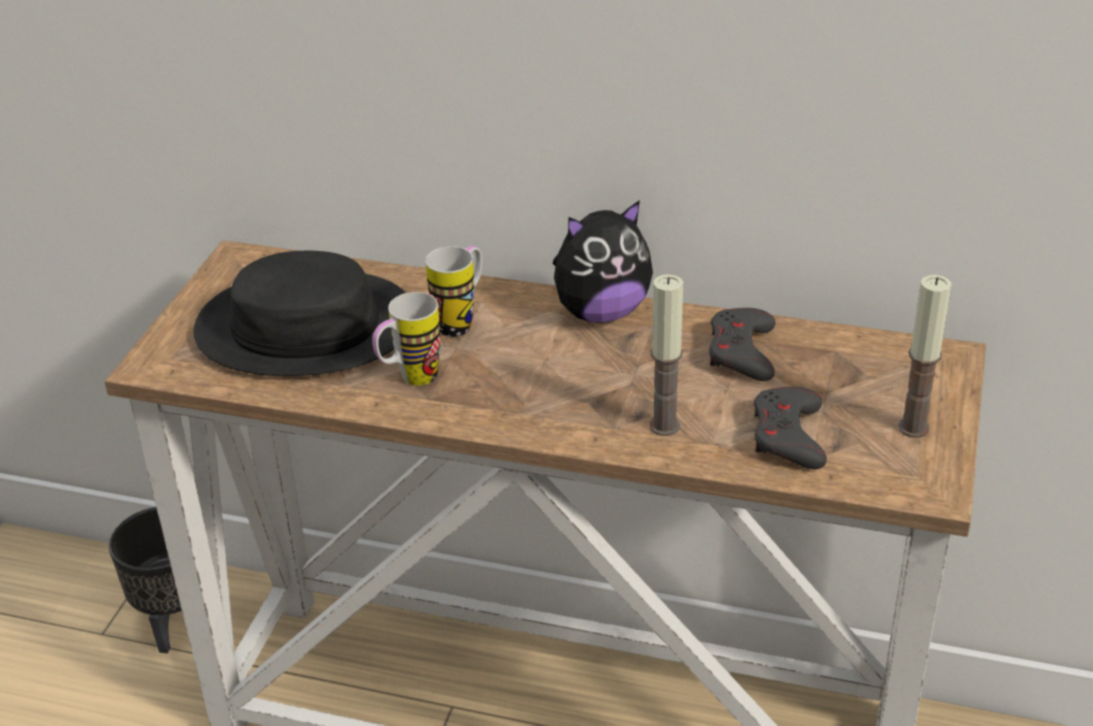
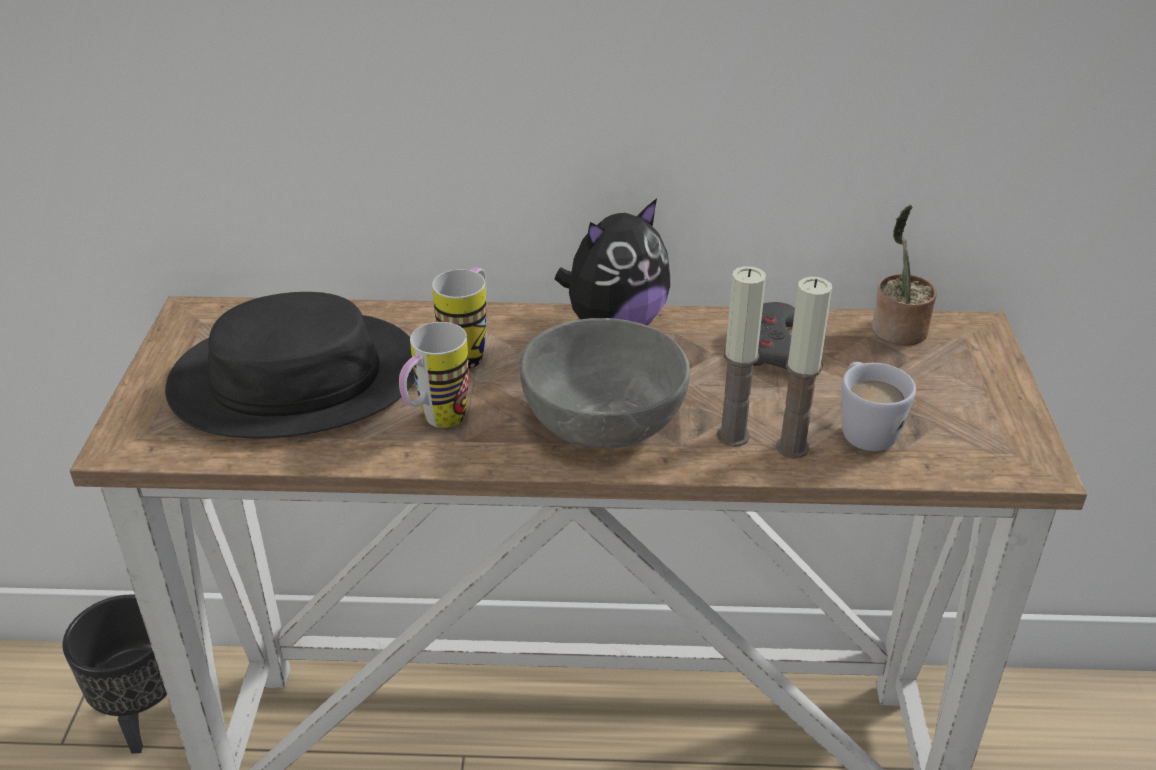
camera: 15 degrees left, 0 degrees up
(557, 393) = (603, 416): none -> grey bowl
(788, 435) = (864, 429): grey game controller -> white mug
(866, 350) = (896, 331): none -> potted plant
(913, 428) = (982, 403): candle -> candle (792, 447)

